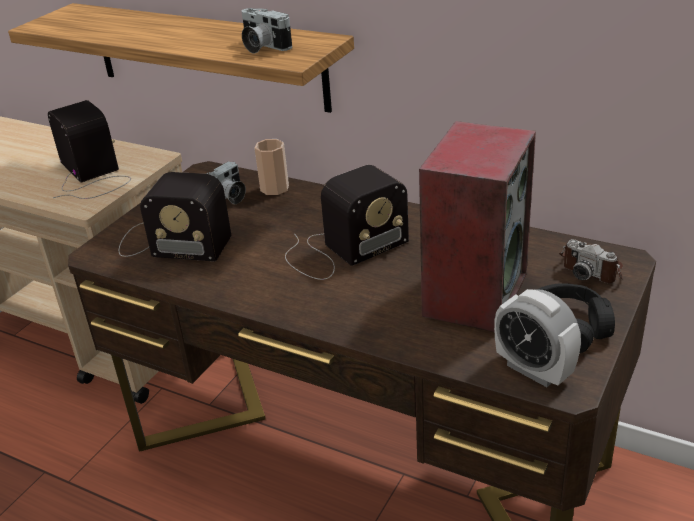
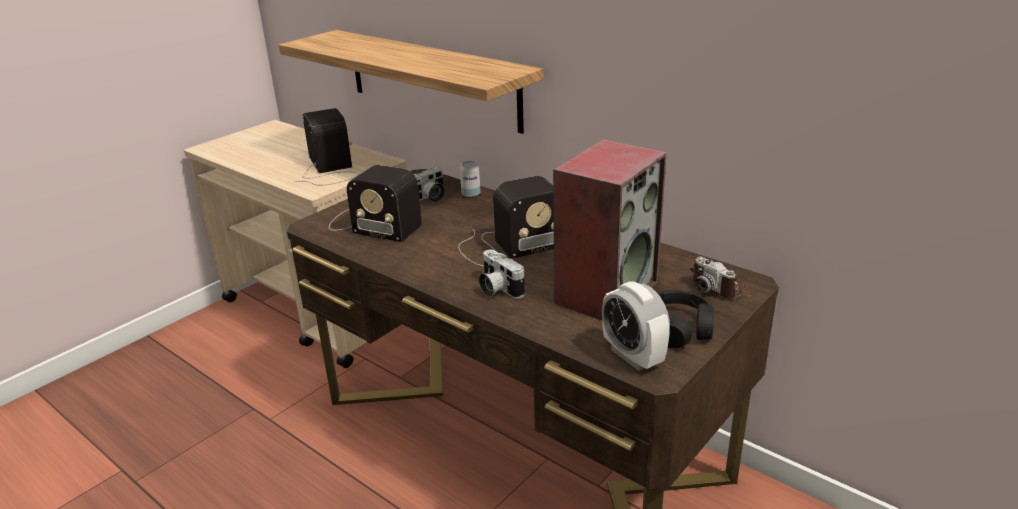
camera: 10 degrees right, 5 degrees down
(262, 47) = (465, 70): camera -> camera (497, 289)
(274, 188) = (471, 194): cup -> can

